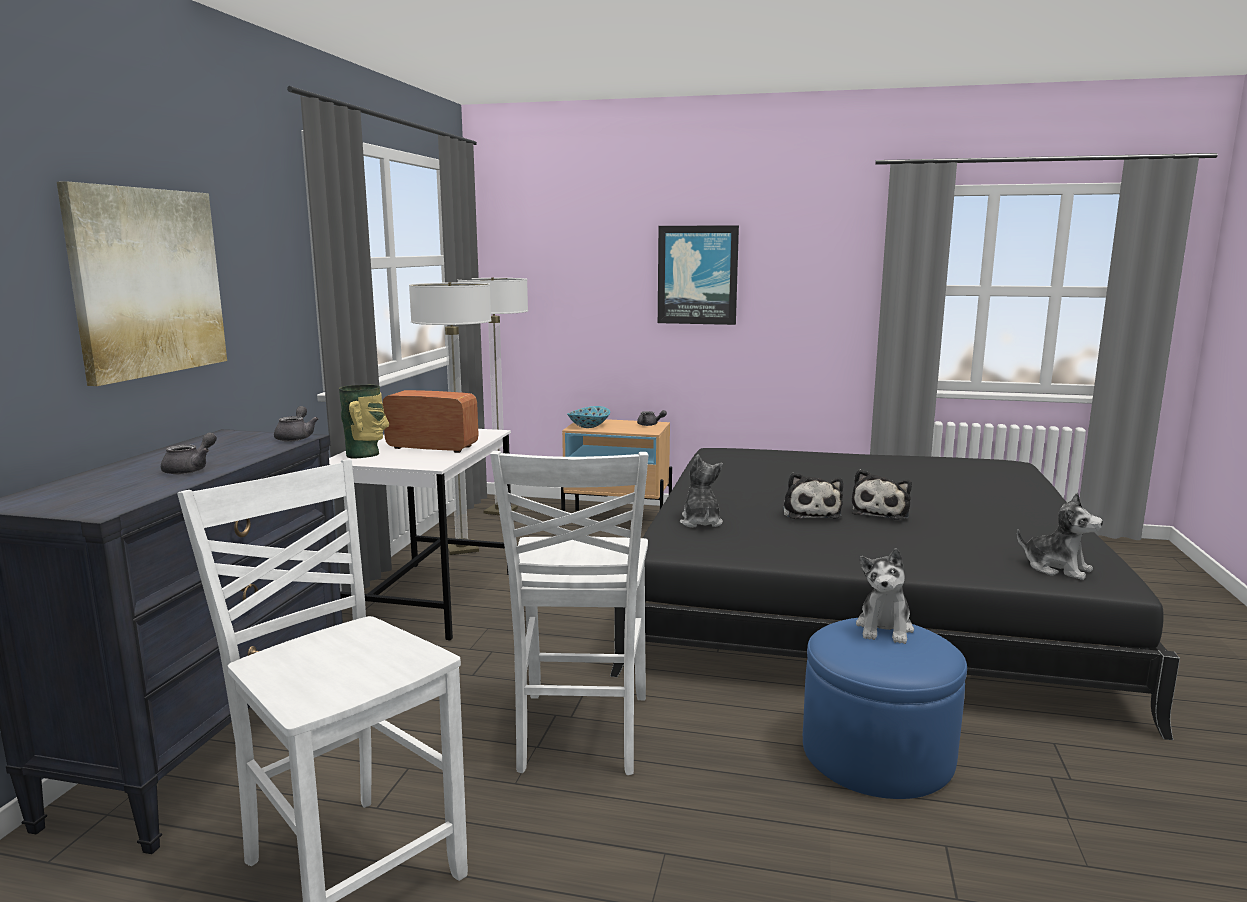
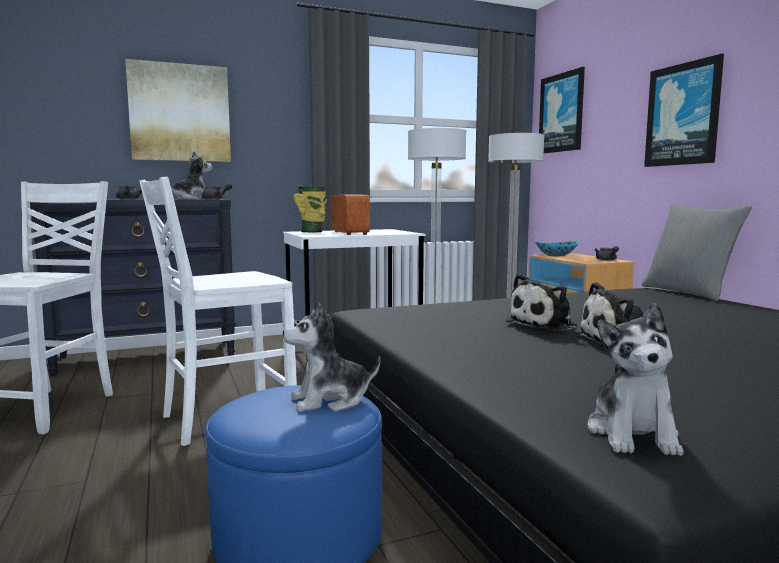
camera: 55 degrees right, 5 degrees down
(524, 248) = (561, 113): none -> picture
(700, 522) = (442, 309): plush toy -> plush toy (192, 199)
(746, 447) = (688, 292): none -> grey pillow

